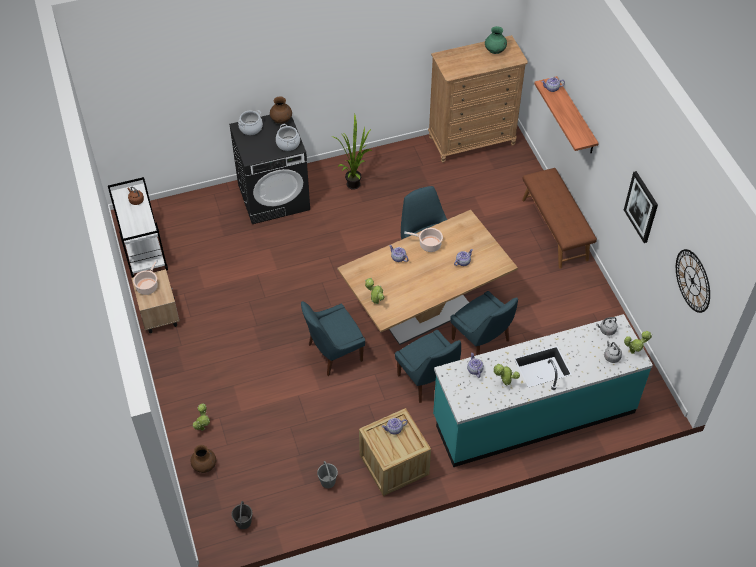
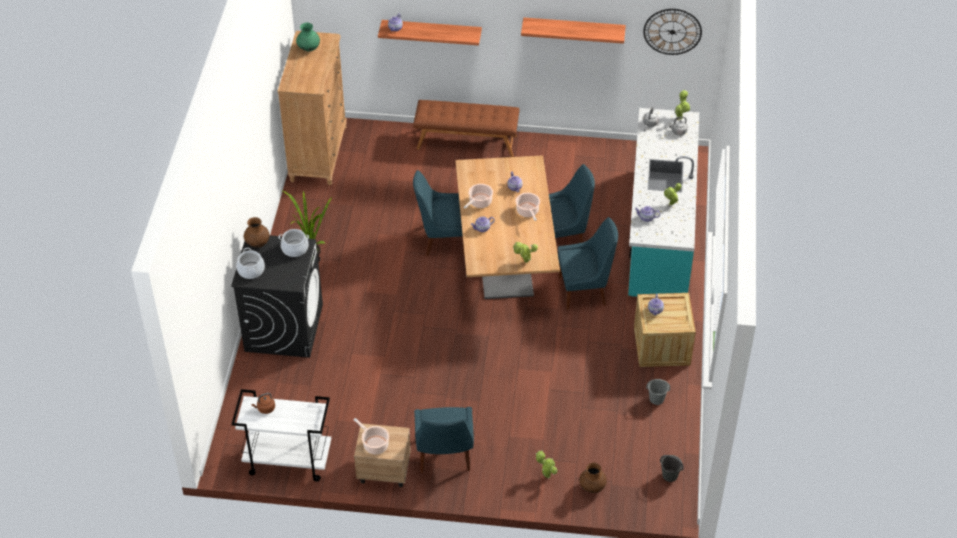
camera: 65 degrees left, 5 degrees down
(333, 353) = (515, 347): blue chair -> blue chair (444, 456)
(438, 282) = (528, 212): none -> cooking pot
(641, 207) = (573, 30): picture -> shelf

